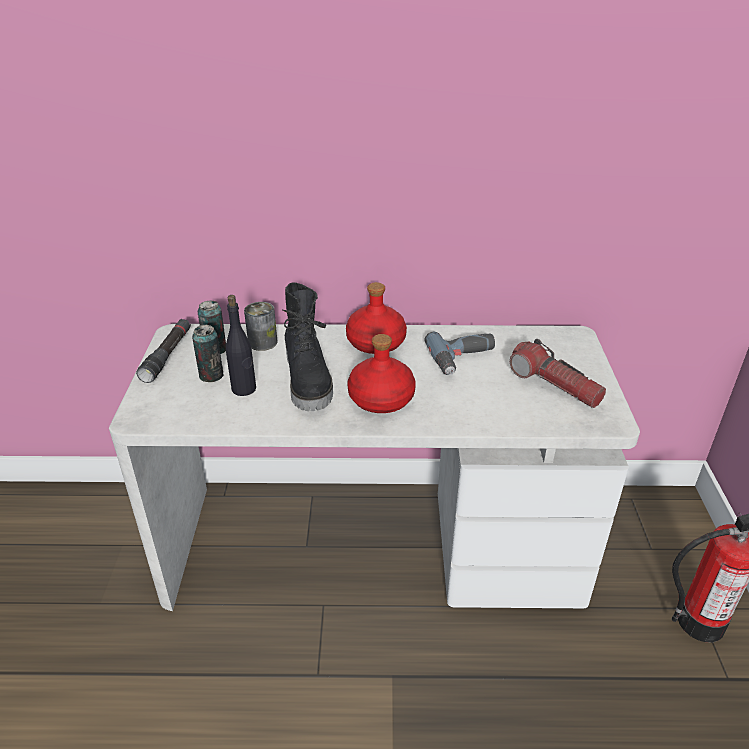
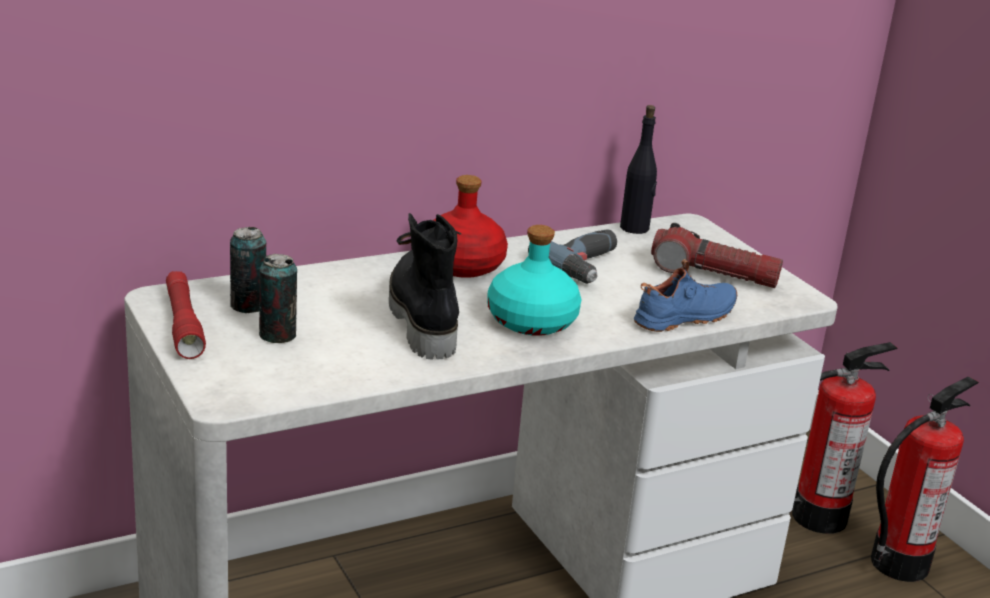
camera: 30 degrees left, 10 degrees down
(167, 355) = (183, 324): black flashlight -> red flashlight
(244, 389) = (342, 342): black bottle -> black bottle (635, 228)
(262, 342) = (308, 288): can -> none
(309, 381) = (421, 319): black boot -> black boot turned 150 degrees counterclockwise
(380, 398) = (530, 321): red bottle -> turquoise bottle
(498, 421) = (686, 318): none -> blue shoe
(657, 563) = (818, 517): none -> fire extinguisher

